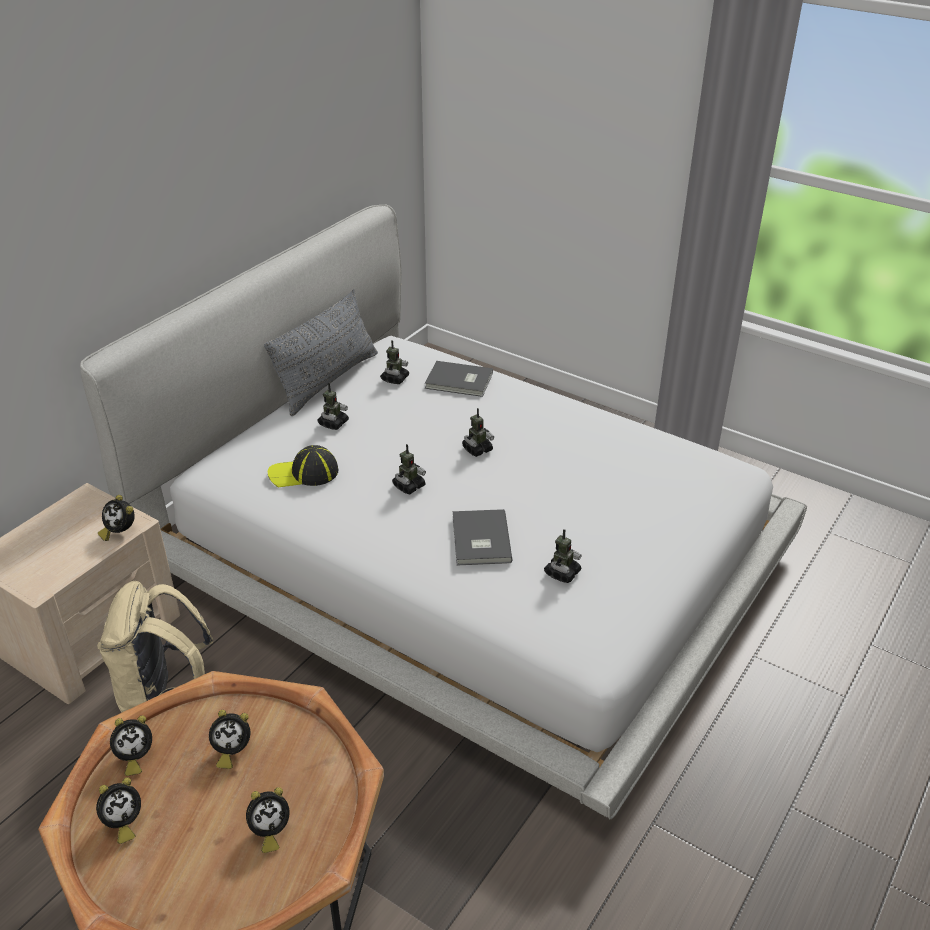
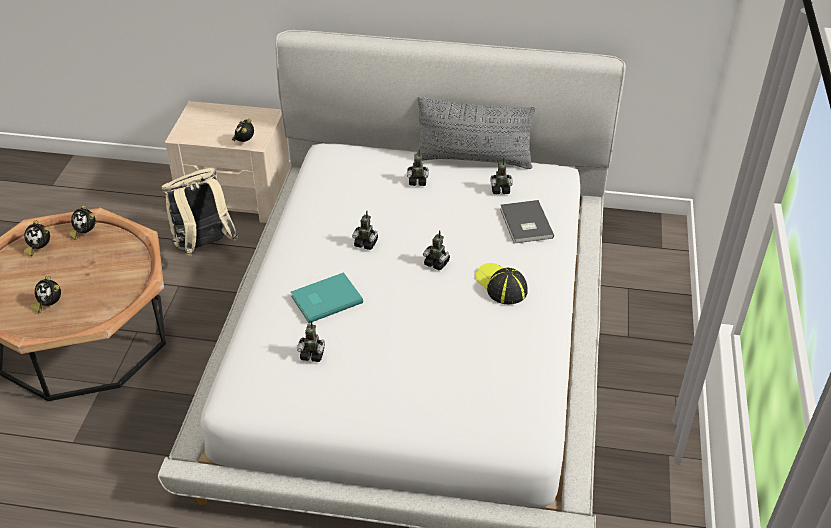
camera: 65 degrees right, 5 degrees up
(231, 751) = (103, 267): alarm clock -> none
(304, 473) = (349, 190): cap -> cap (501, 285)
(479, 540) = (325, 299): grey book -> turquoise book

